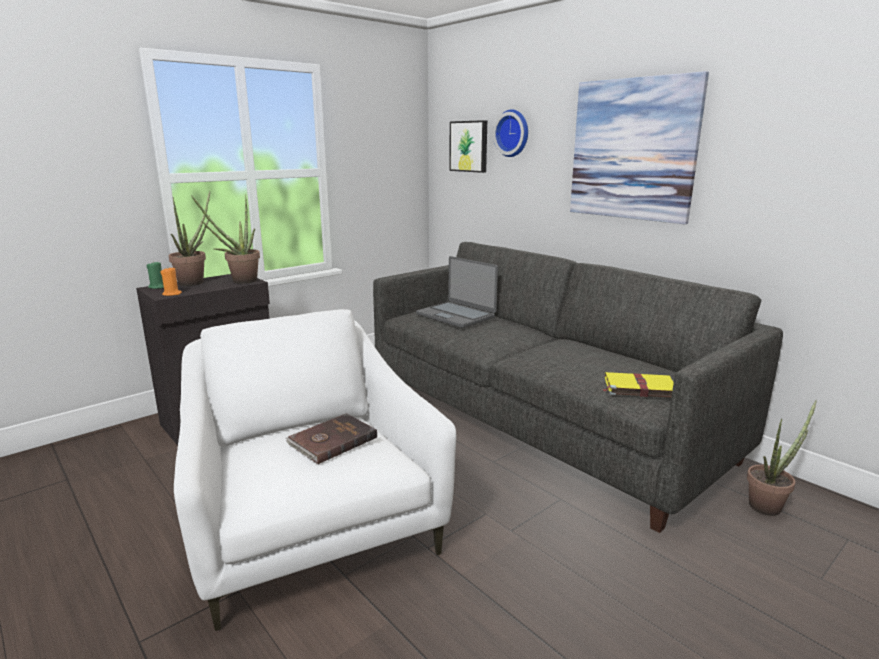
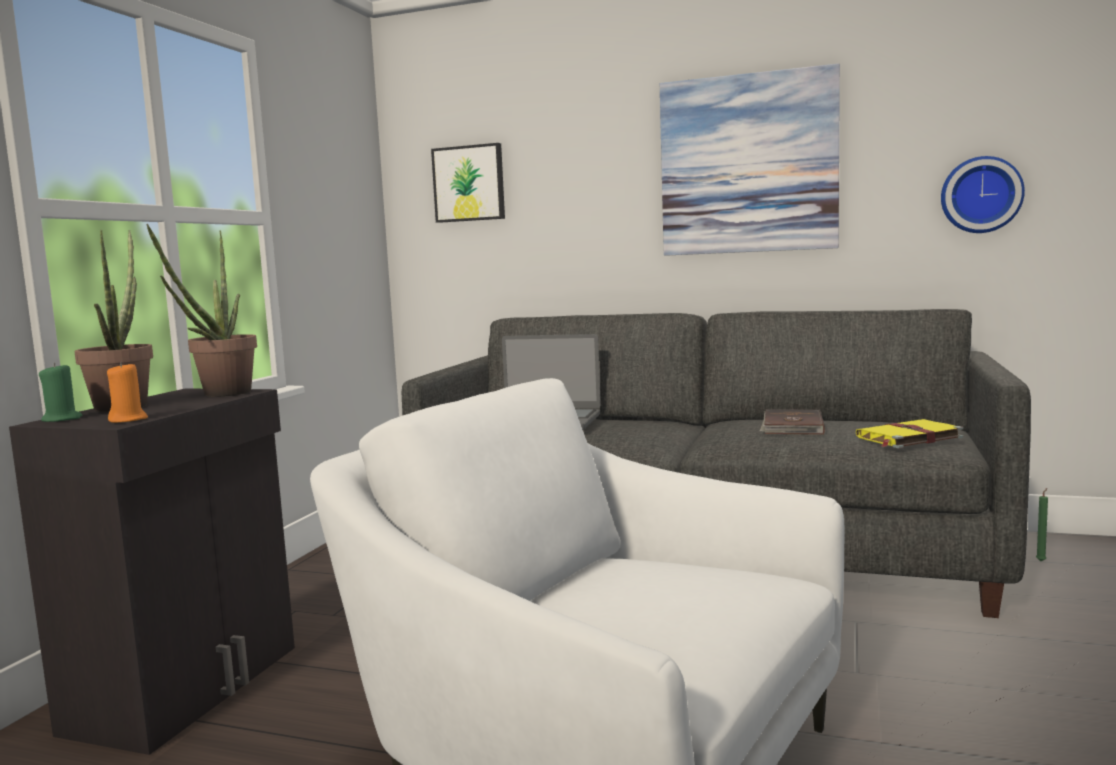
camera: 30 degrees left, 10 degrees down
(331, 441) = (658, 578): brown book -> brown book (791, 426)
(513, 133) = (551, 158): wall clock -> wall clock (980, 195)
(769, 505) = (1041, 561): potted plant -> green candle

